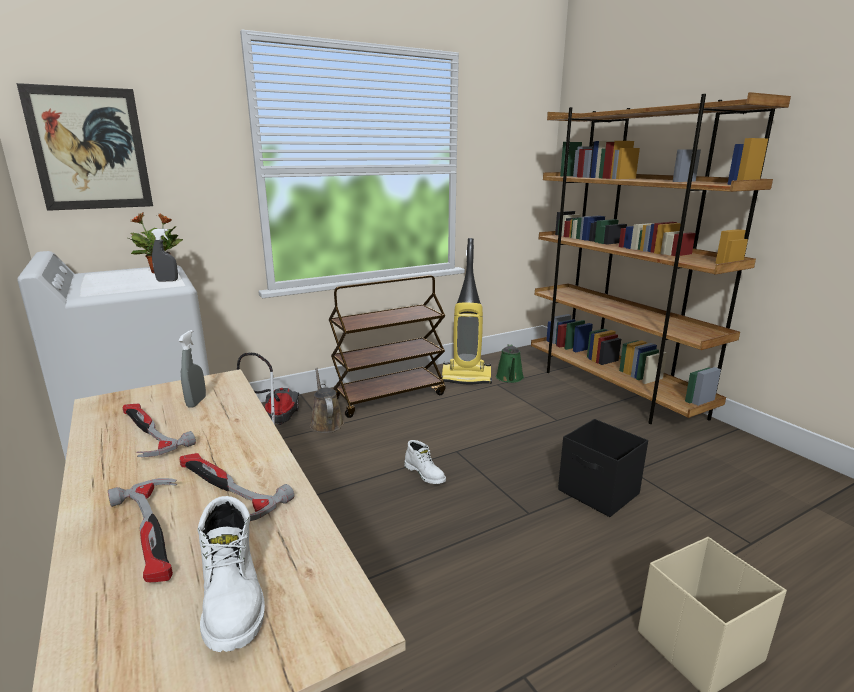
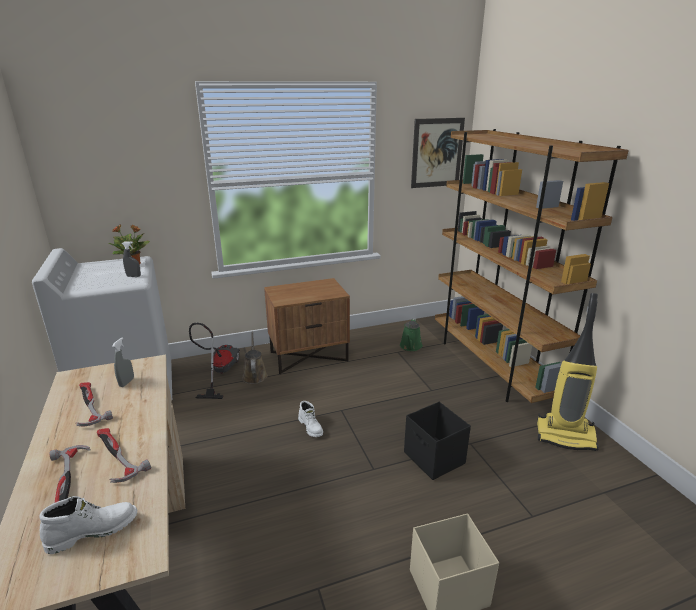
camera: 10 degrees right, 5 degrees up
(90, 149) = (88, 175): picture -> picture (437, 153)
(234, 597) = (93, 530): white boot -> white boot turned 105 degrees counterclockwise
(389, 397) = (309, 356): brown cart -> brown nightstand
(467, 377) = (376, 343): vacuum cleaner -> vacuum cleaner (565, 436)

